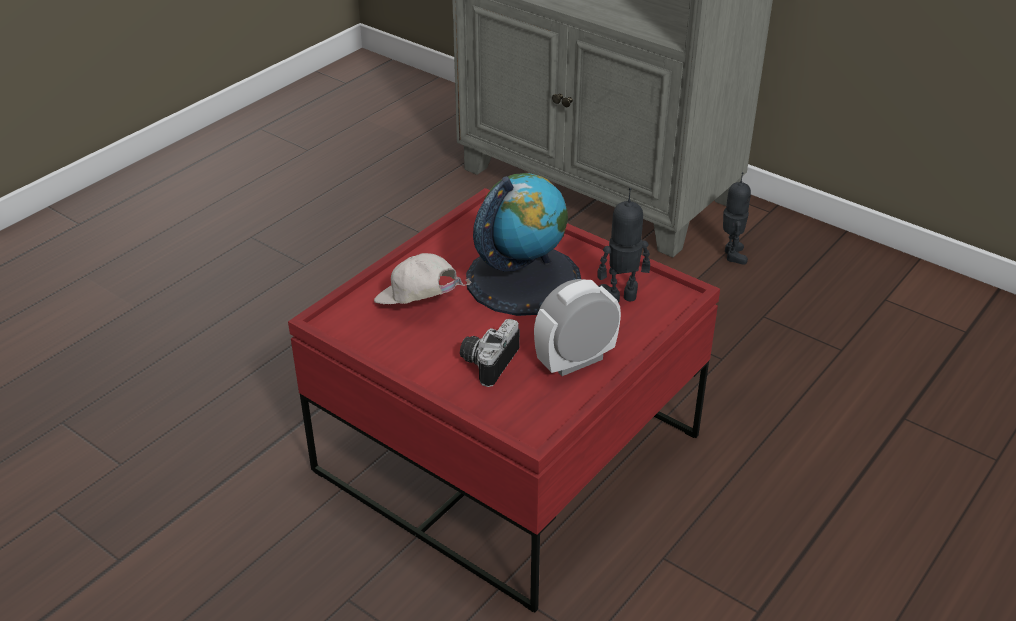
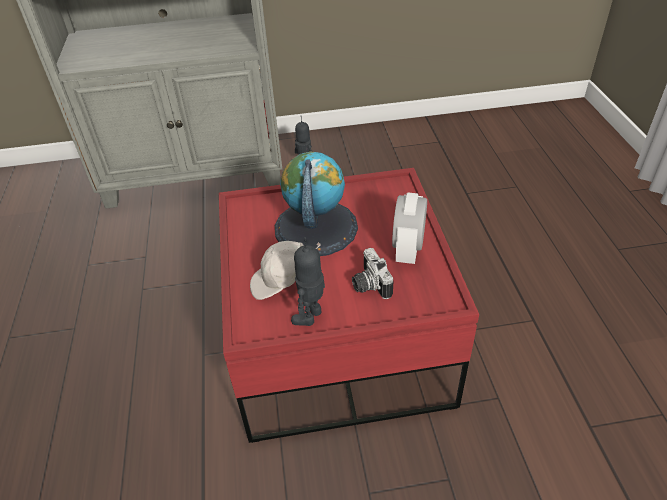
camera: 45 degrees left, 5 degrees up
(621, 297) = (376, 203): toy robot -> toy robot (311, 316)

